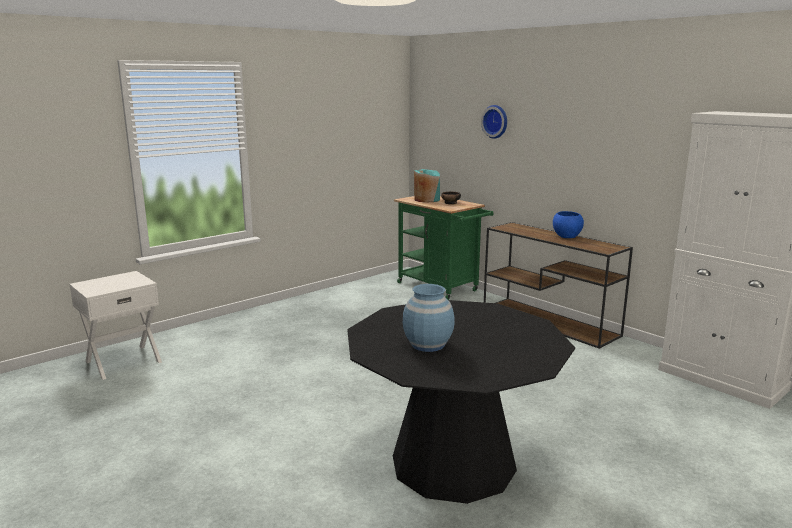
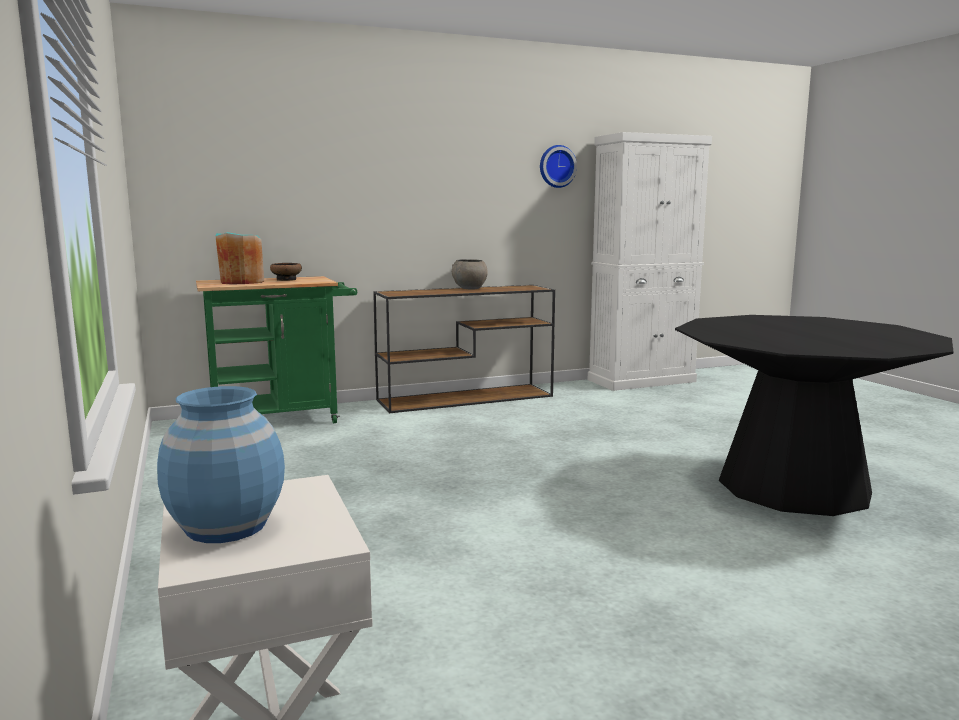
camera: 70 degrees left, 5 degrees down
(427, 345) = (833, 339): blue vase -> blue vase (226, 526)
(496, 121) = (328, 153): wall clock -> wall clock (556, 166)
(566, 236) = (469, 288): blue bowl -> grey bowl

